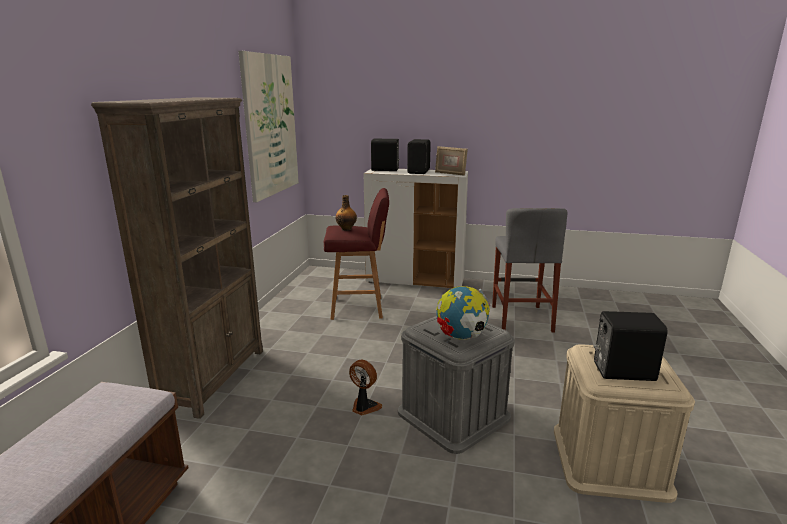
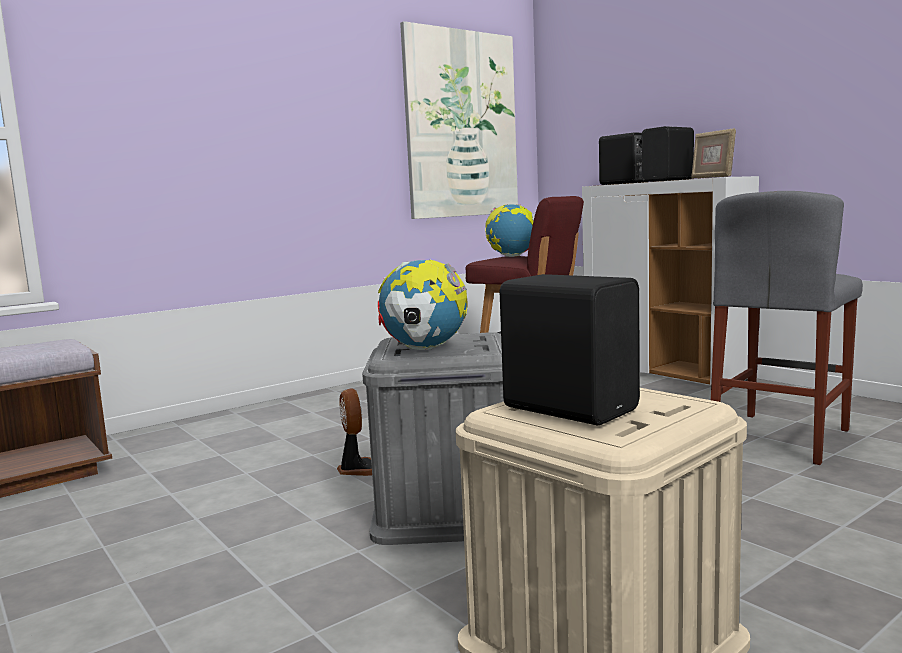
camera: 40 degrees right, 10 degrees down
(214, 377) = (269, 411): brown bookcase -> none
(346, 229) = (512, 256): bottle -> globe

